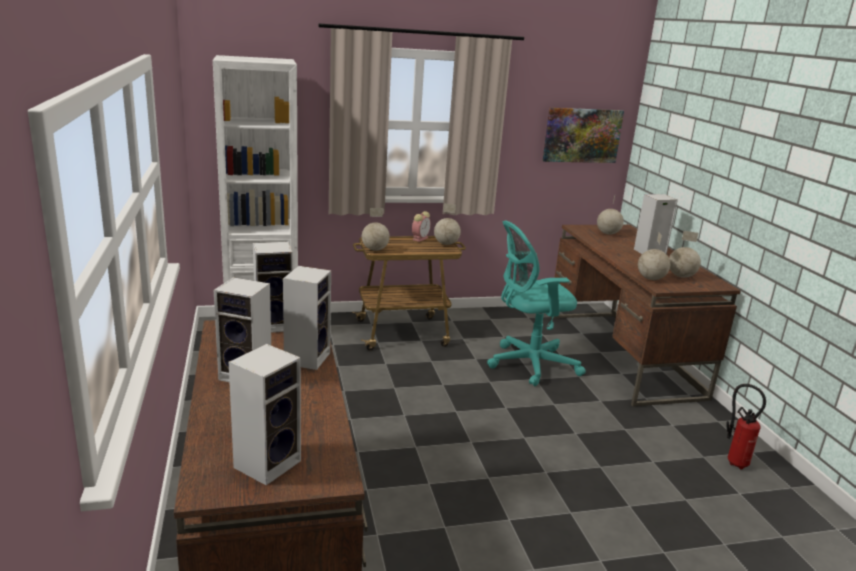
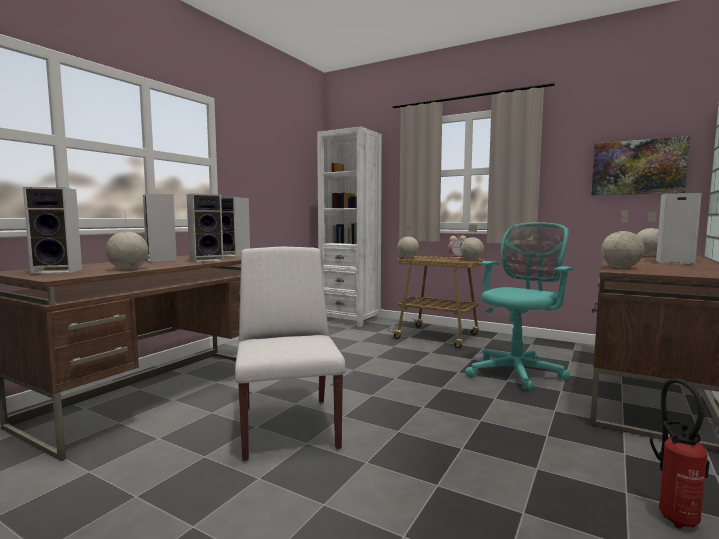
camera: 45 degrees right, 15 degrees down
(468, 512) = (288, 426): none -> white chair
(528, 364) = (517, 372): turquoise office chair -> turquoise office chair turned 105 degrees clockwise
(681, 276) = (675, 270): globe -> globe (128, 269)

